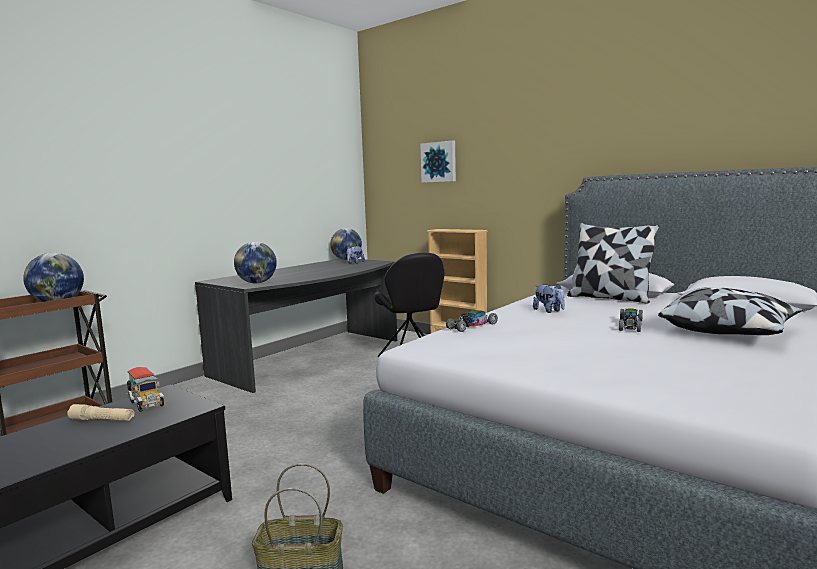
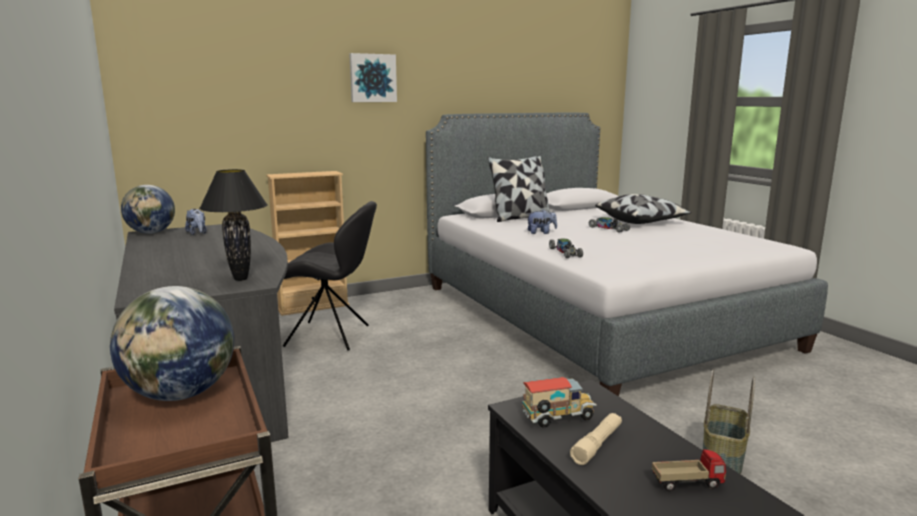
camera: 65 degrees left, 5 degrees up
(33, 453) = (687, 483): none -> toy truck
(257, 283) = (241, 279): globe -> black table lamp
(439, 162) = (258, 88): picture -> picture (372, 78)

